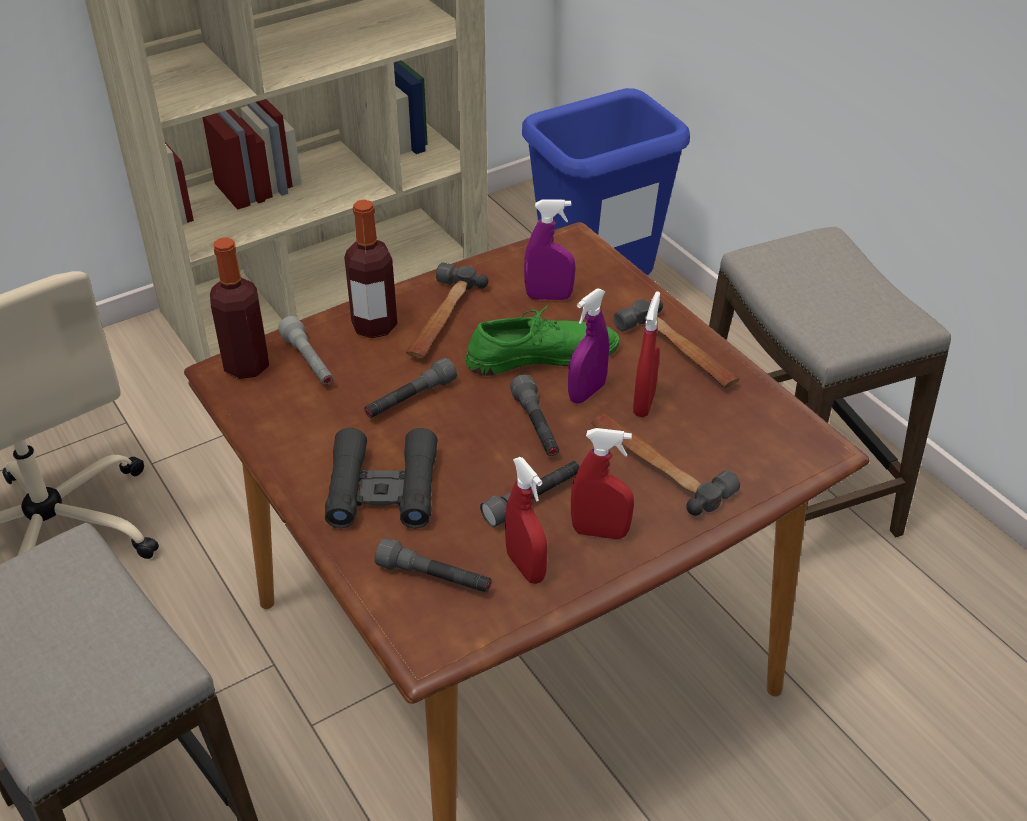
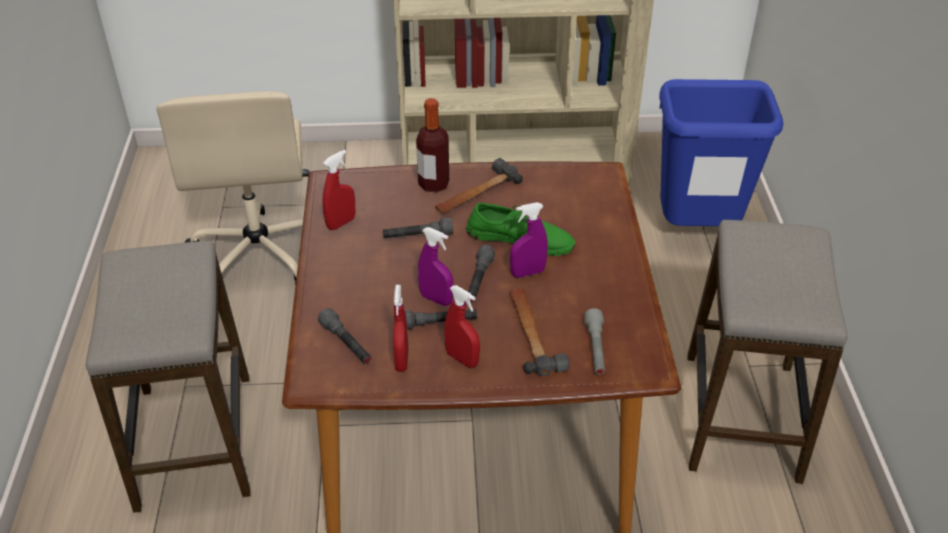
camera: 30 degrees right, 0 degrees up
(246, 365) = (343, 182): bottle -> none
(309, 361) = (379, 192): grey flashlight -> grey flashlight (595, 349)
(383, 489) = (359, 282): black binoculars -> none
(549, 297) = (556, 204): purple spray bottle -> purple spray bottle (436, 299)
(644, 403) = (558, 293): red spray bottle -> red spray bottle (341, 223)
(679, 352) = (610, 270): hammer -> none

